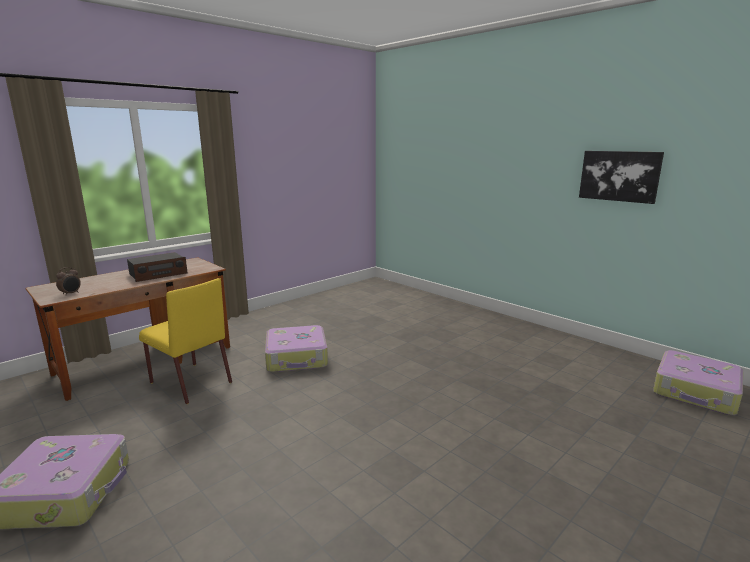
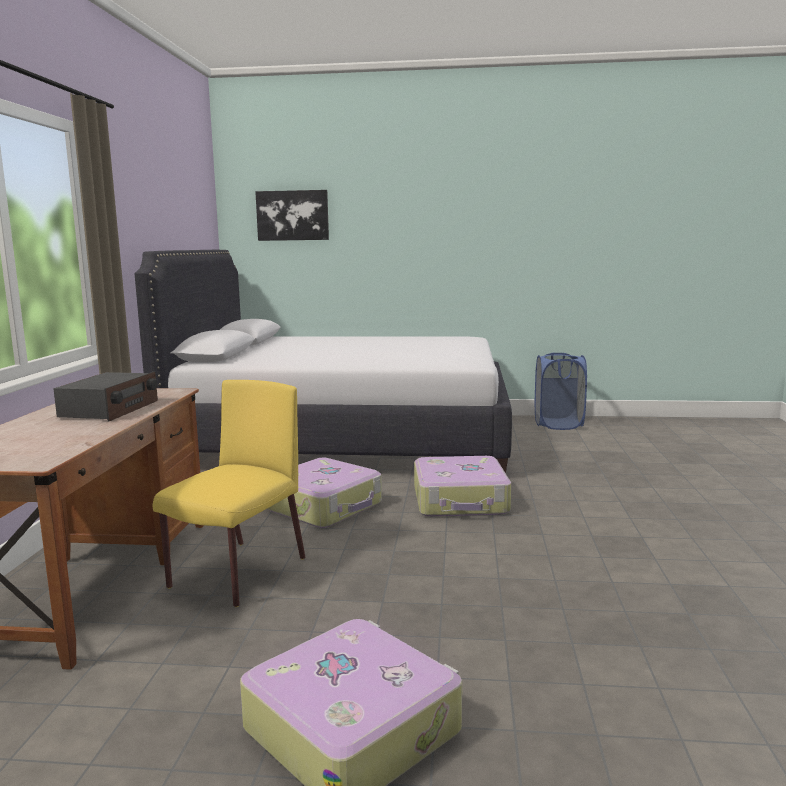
camera: 40 degrees left, 5 degrees down
(71, 293) = (43, 451): alarm clock -> none
(190, 382) = (237, 573): yellow chair -> yellow chair turned 60 degrees counterclockwise
(394, 316) = (347, 441): none -> white bed
(570, 347) = (558, 424): none -> blue laundry basket
(619, 176) = (571, 235): picture -> picture (292, 215)
(695, 392) = (687, 429): suitcase -> suitcase (461, 501)

